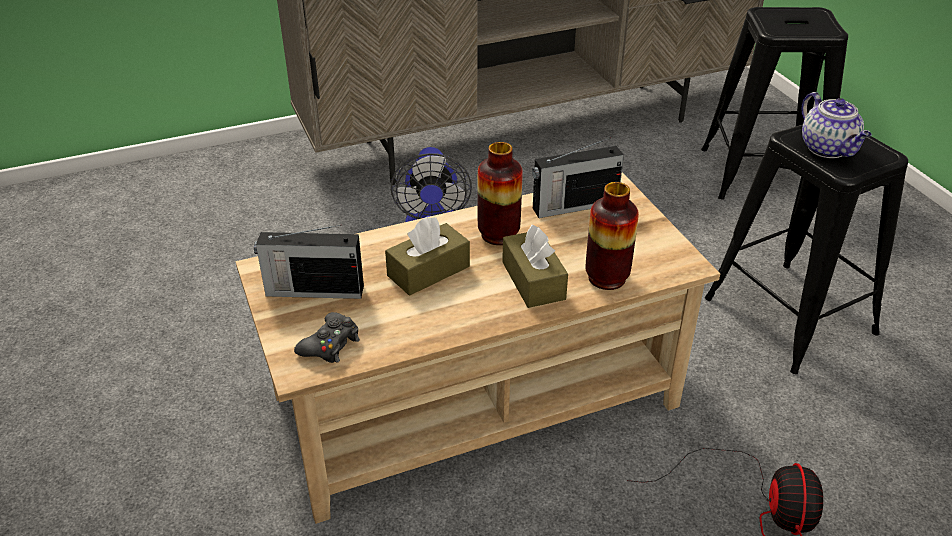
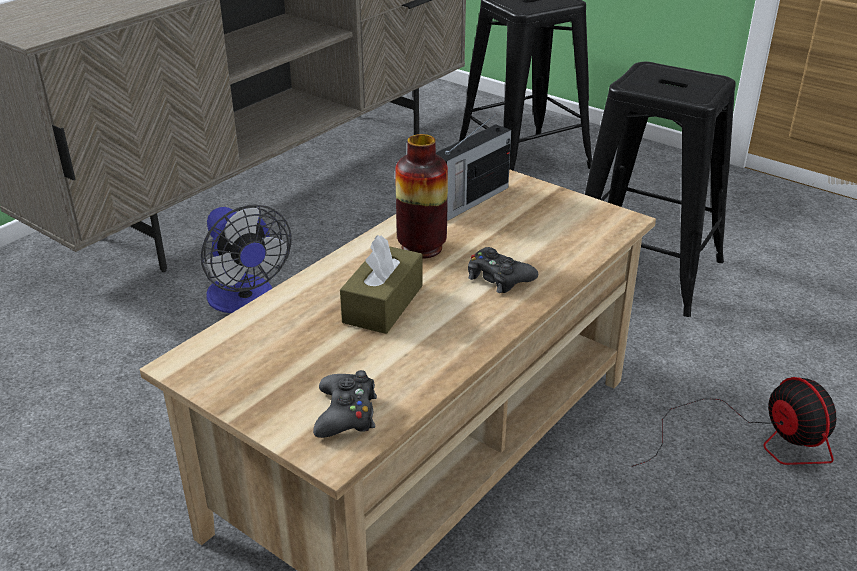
camera: 30 degrees left, 5 degrees down
(313, 290) = (270, 366): radio -> none
(533, 280) = (498, 278): brown tissue box -> black game controller
(606, 278) = (564, 253): vase -> none
(828, 149) = (668, 86): teapot -> none

